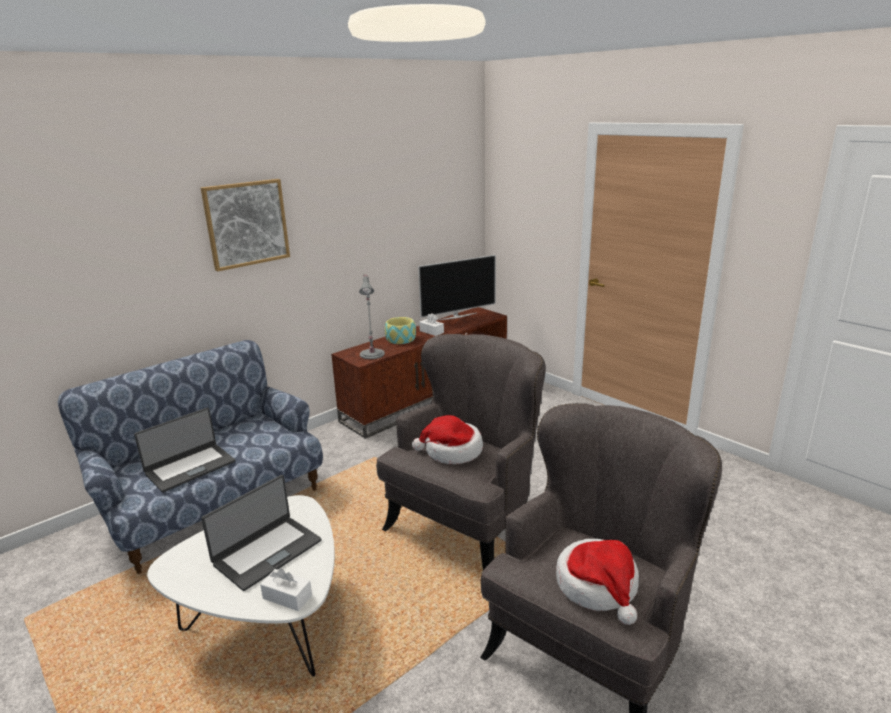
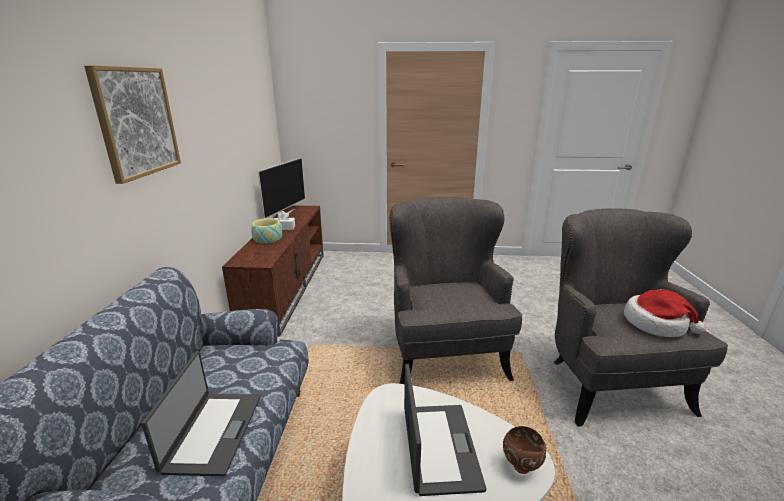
camera: 45 degrees left, 0 degrees up
(287, 597) = (520, 465): white tissue box -> brown bowl
(372, 353) = (263, 255): grey table lamp -> none
(451, 451) = (449, 295): hat -> none

